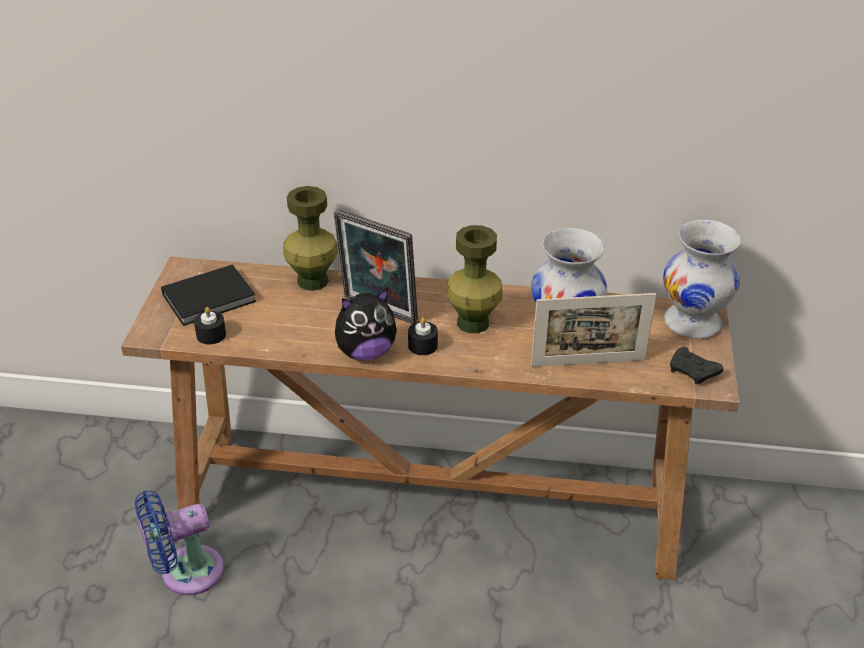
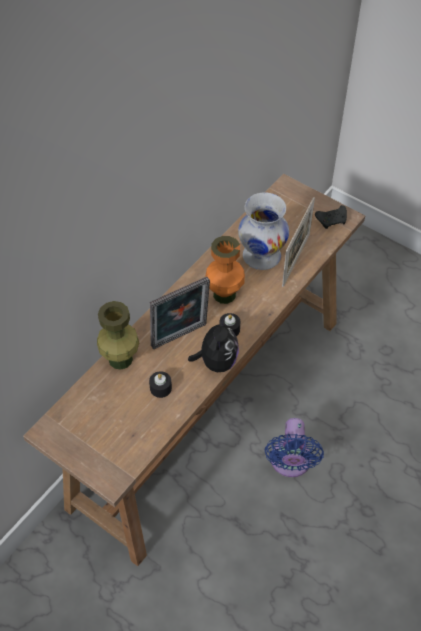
camera: 60 degrees left, 15 degrees up
(185, 573) = (181, 576): blue fan -> blue fan (290, 463)
(211, 298) = (97, 426): black book -> none
(211, 335) = (140, 441): black candle -> black candle (160, 388)
(473, 322) = (224, 294): green vase -> orange vase
(693, 322) = (291, 196): white vase -> none

